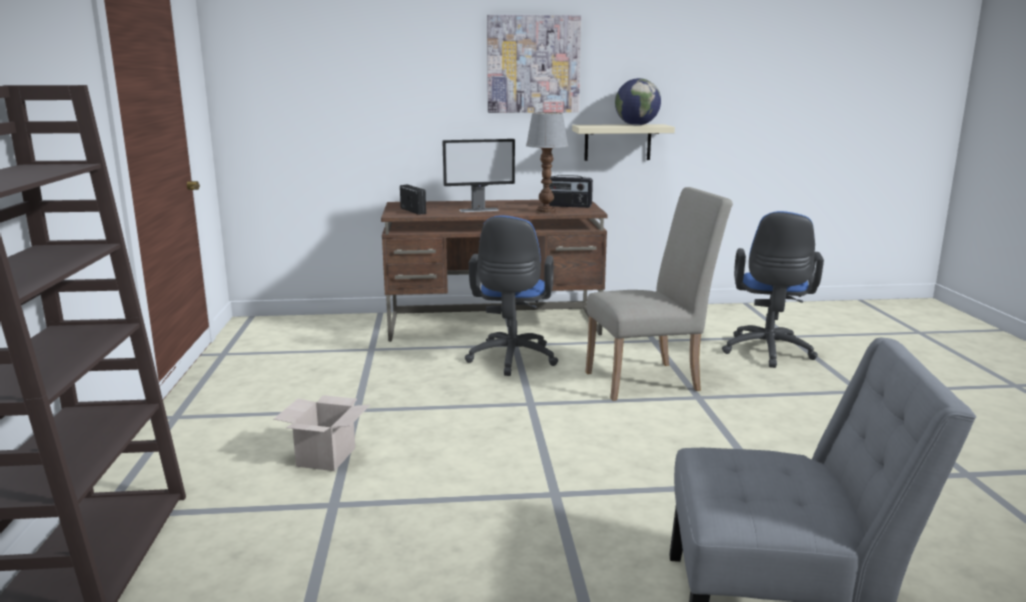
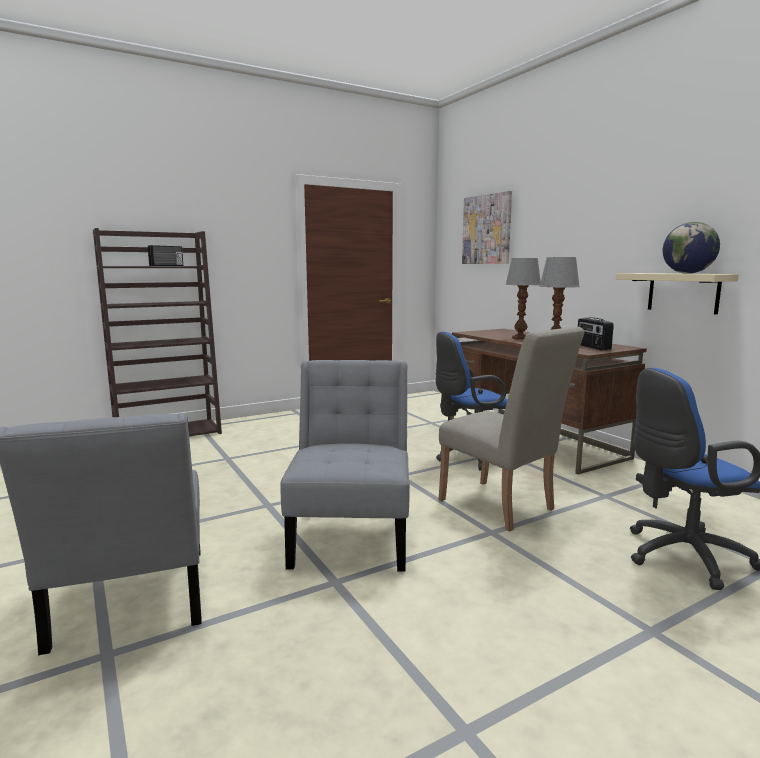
camera: 65 degrees right, 5 degrees down
(326, 456) = (278, 445): cardboard box -> none
(414, 211) = (485, 333): radio -> radio (167, 265)
(479, 210) = (520, 338): monitor -> table lamp
(533, 64) = (611, 216): picture -> picture (487, 229)
(672, 458) = (352, 535): none -> grey chair

